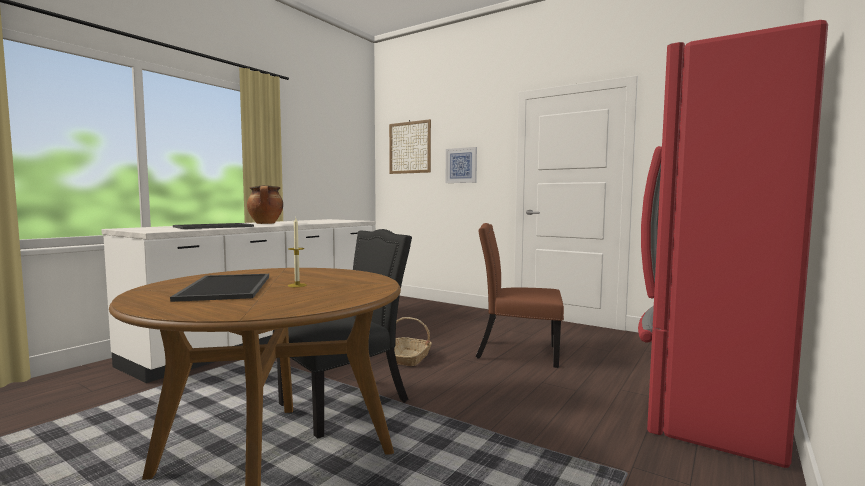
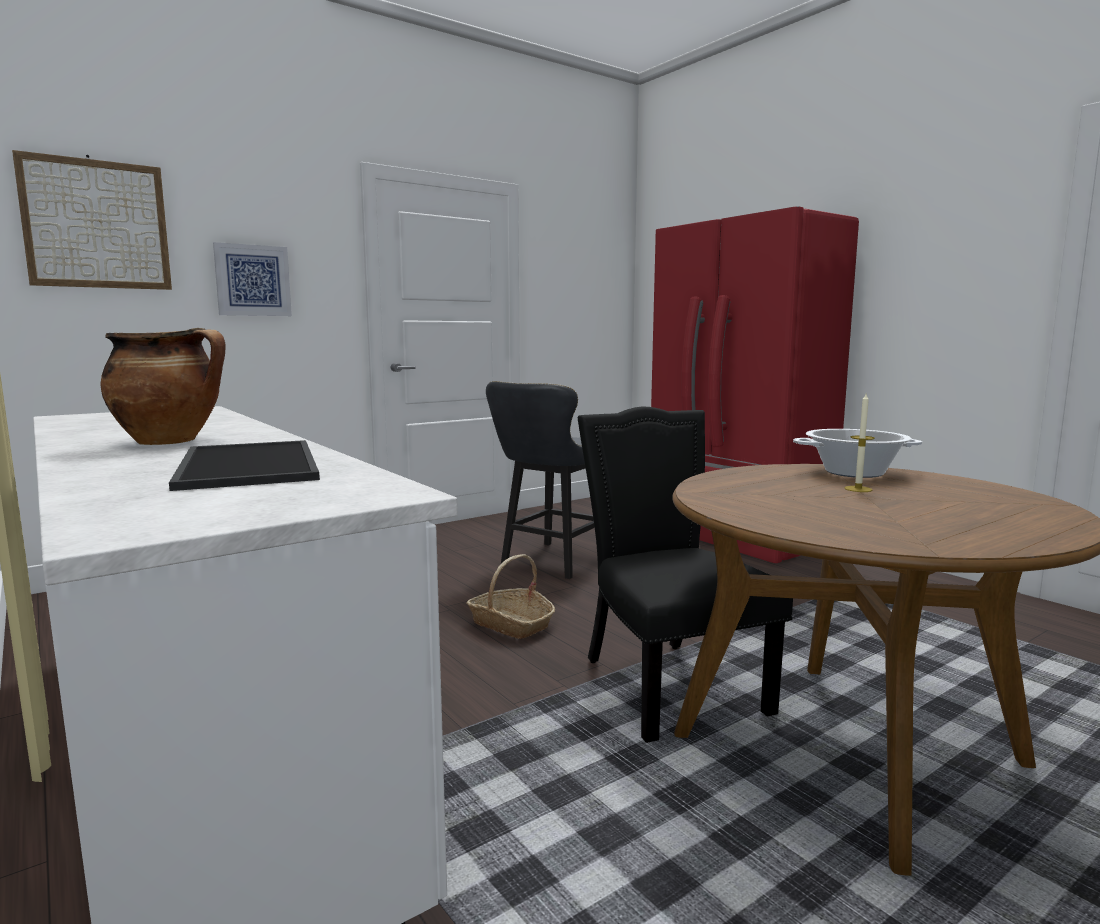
camera: 70 degrees left, 5 degrees up
(224, 287) = (886, 513): tray -> none
(360, 286) = (854, 473): none -> cooking pot
(519, 353) = (549, 563): brown chair -> grey stool

